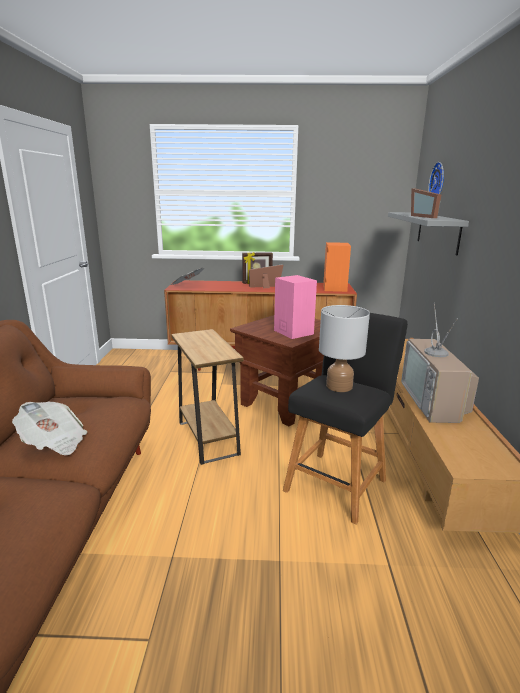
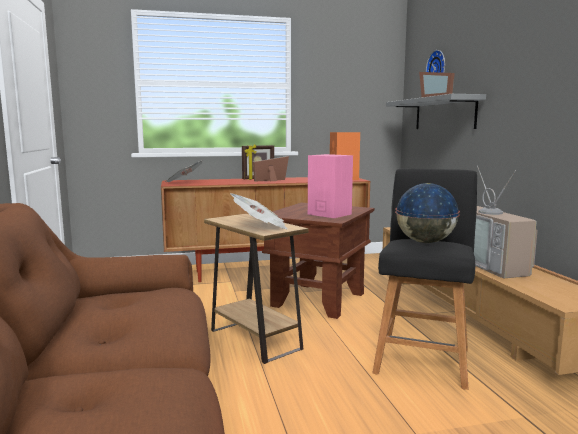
camera: 15 degrees left, 10 degrees down
(54, 442) = (122, 331): newspaper -> newspaper (260, 227)
(338, 386) = (425, 242): grey table lamp -> globe

